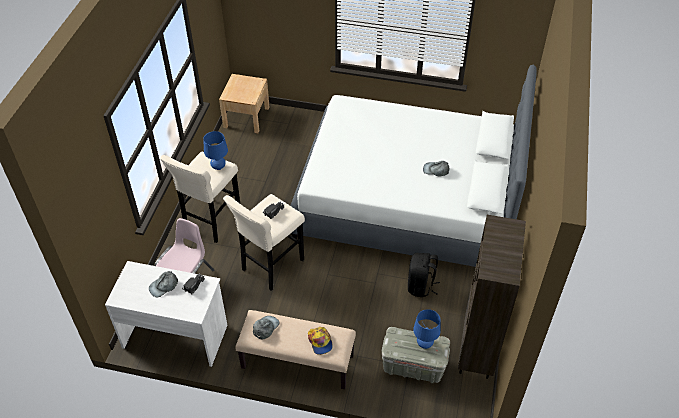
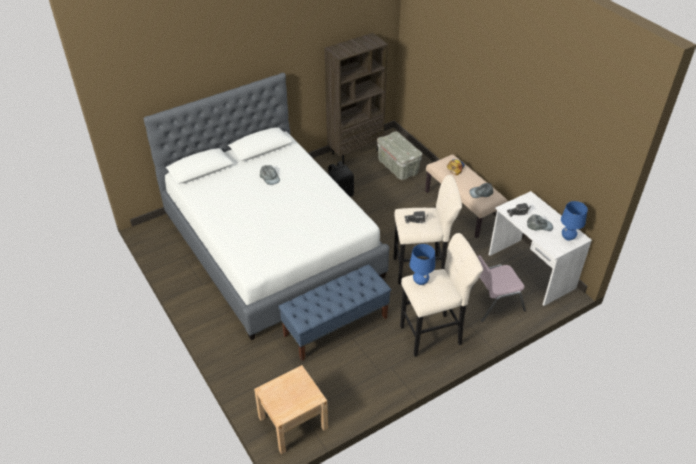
camera: 135 degrees left, 5 degrees down
(285, 180) = (336, 326): none -> blue bench
(424, 344) = (393, 143): blue table lamp -> blue table lamp (568, 237)

